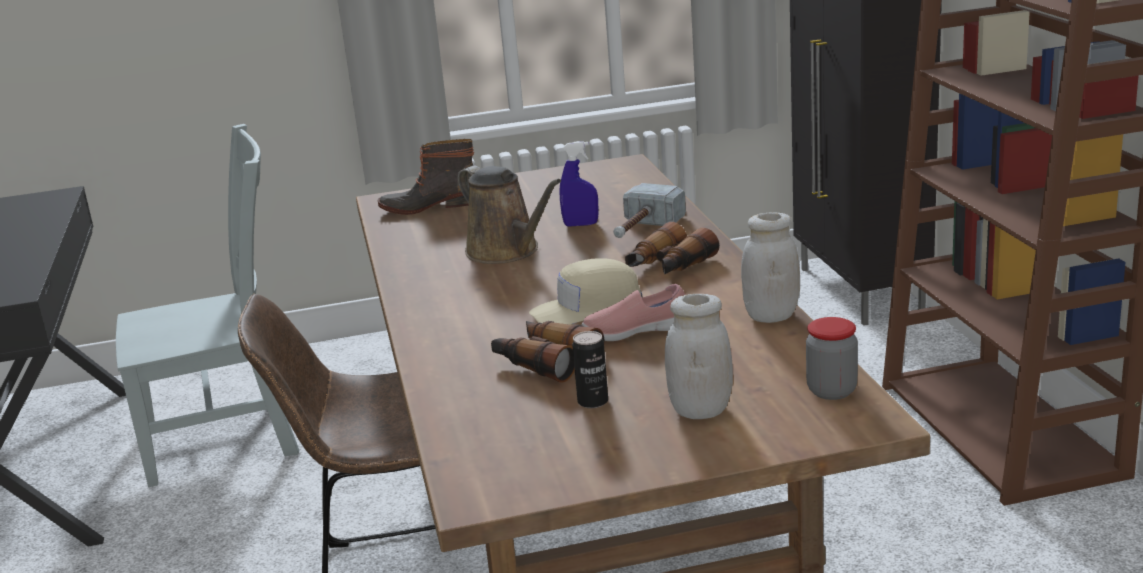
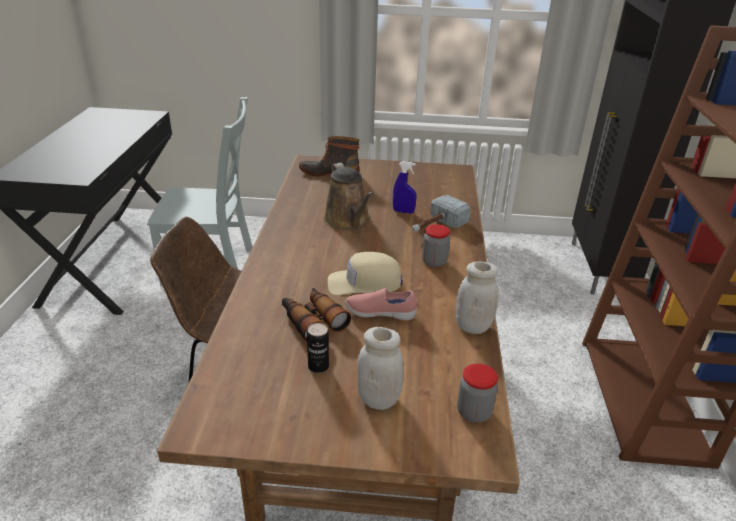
camera: 15 degrees right, 10 degrees up
(669, 266) = (434, 262): binoculars -> jar

